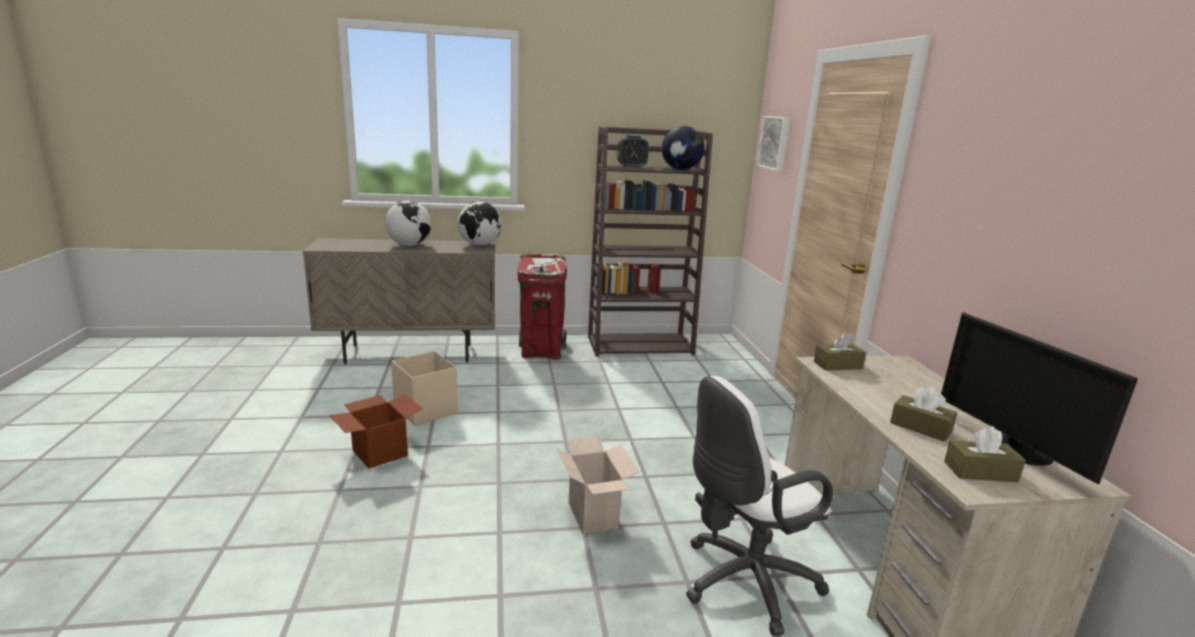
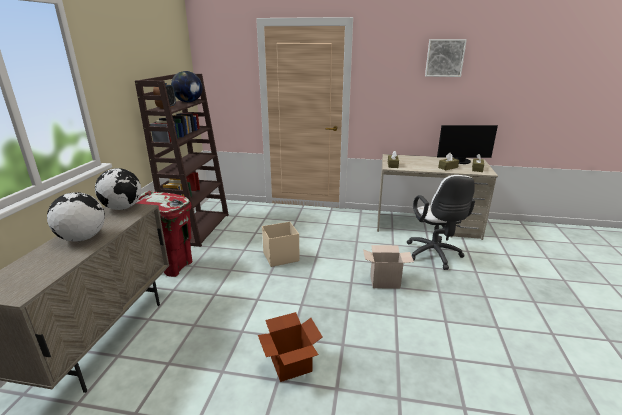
camera: 70 degrees left, 5 degrees up
(425, 410) = (233, 335): beige storage box -> beige storage box (280, 257)
(775, 143) = (222, 74): picture -> picture (444, 58)

